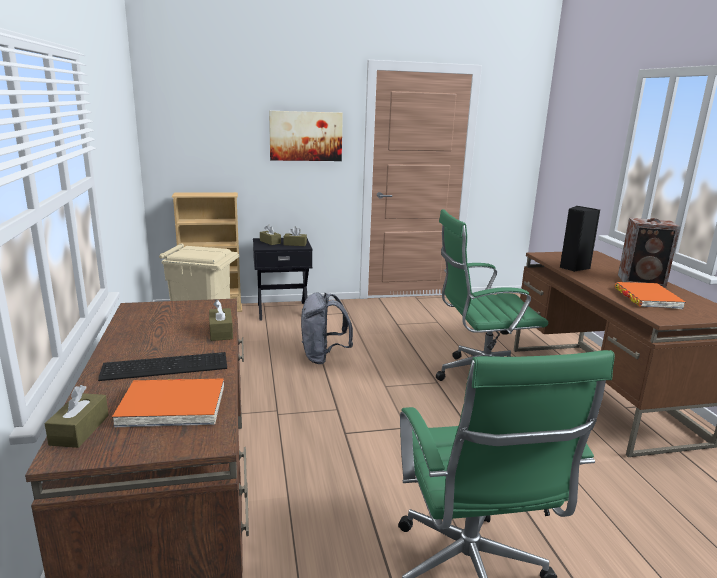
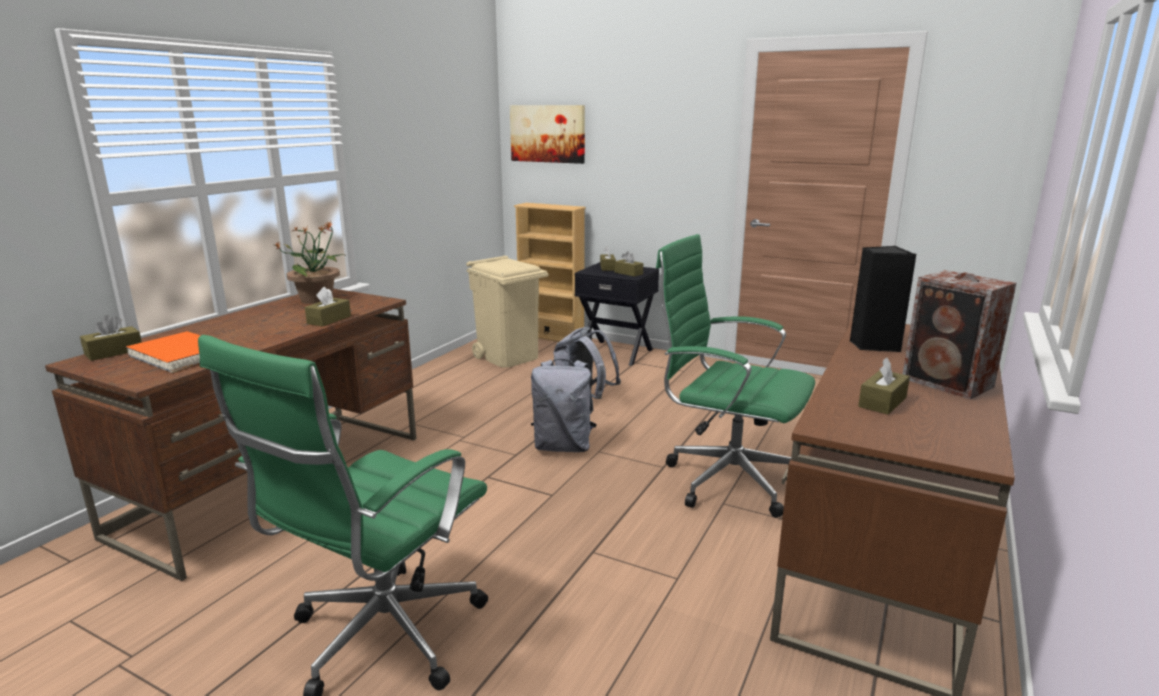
camera: 40 degrees right, 0 degrees up
(153, 316) = (318, 299): none -> potted plant
(164, 365) = (240, 331): keyboard -> none
(306, 136) = (664, 142): picture -> picture (548, 133)
(359, 391) = (563, 447): none -> grey backpack
(647, 298) = (882, 402): orange book -> brown tissue box

